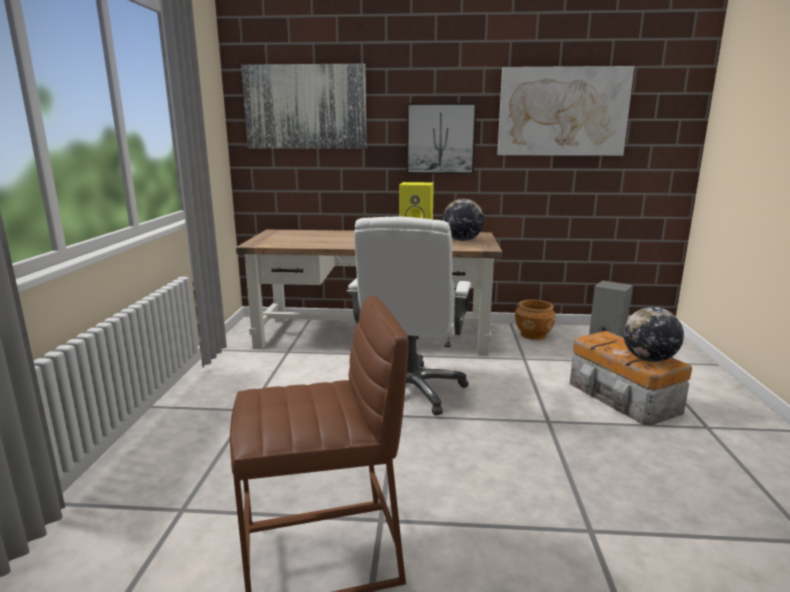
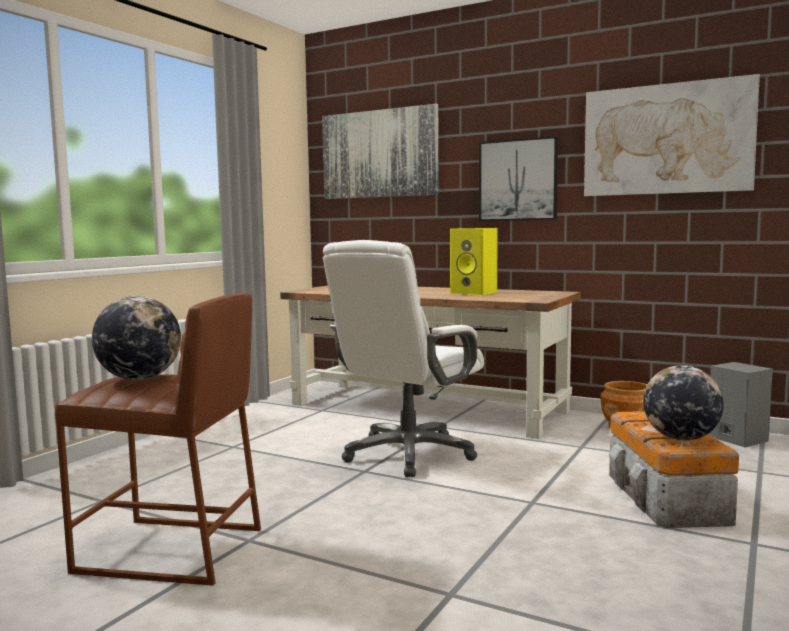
camera: 25 degrees right, 10 degrees down
(462, 240) = (523, 295): globe -> globe (139, 379)

